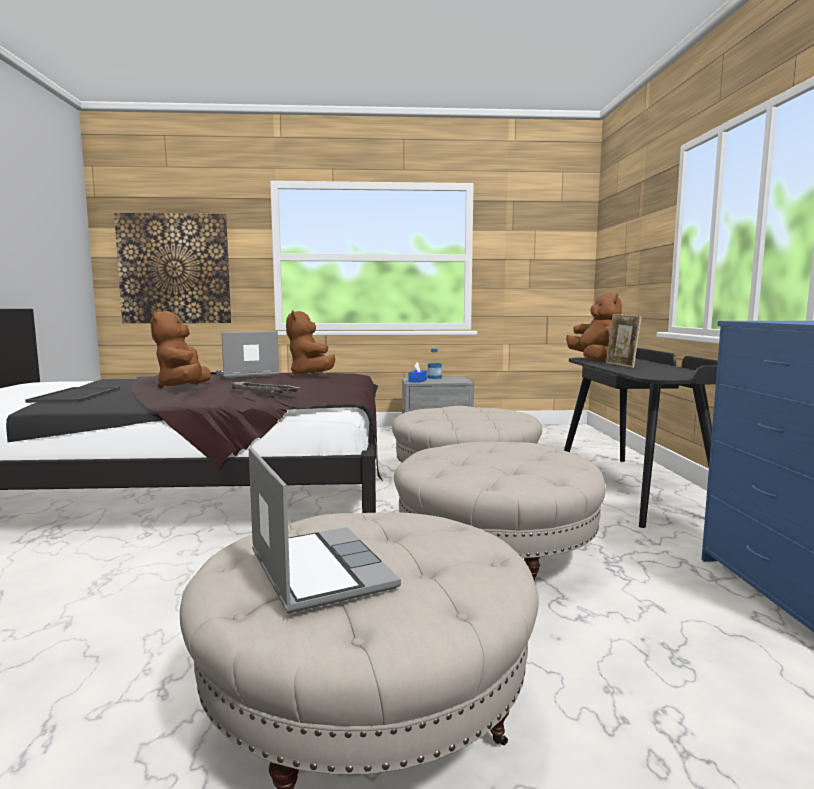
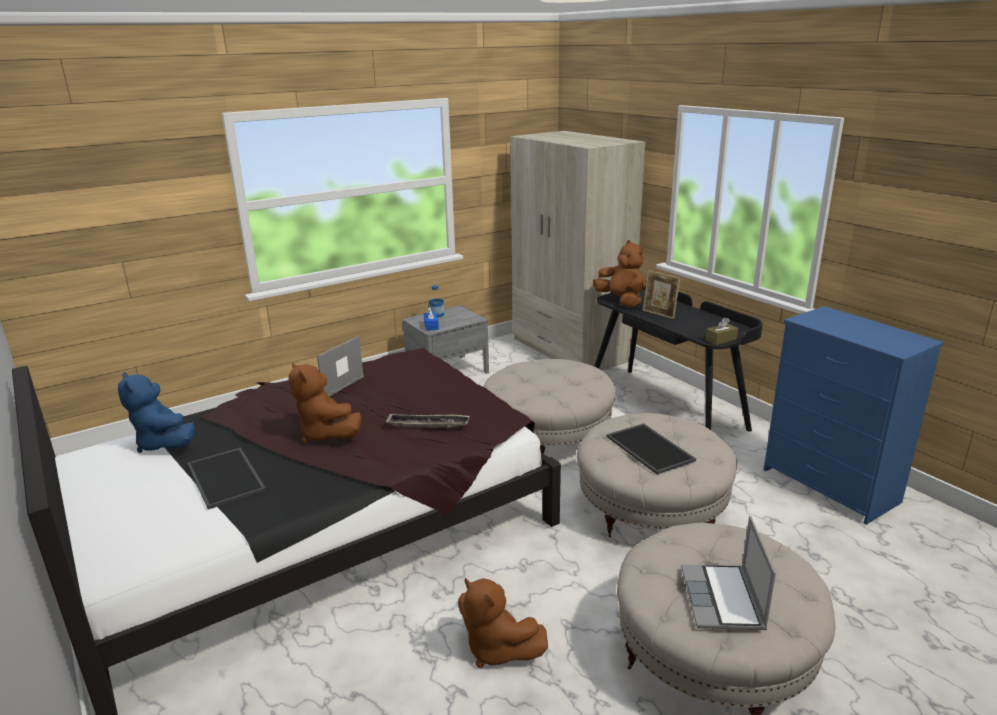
camera: 30 degrees left, 15 degrees up
(90, 383) = (164, 444): none -> blue plush toy
(174, 269) = (109, 241): picture -> none
(311, 376) = (389, 369): brown plush toy -> brown plush toy (496, 649)
(317, 570) = (723, 600): laptop -> laptop turned 120 degrees counterclockwise
(484, 458) = (651, 448): none -> tray
(575, 440) = (570, 350): none -> beige wardrobe
(666, 377) = (721, 339): none -> brown tissue box

